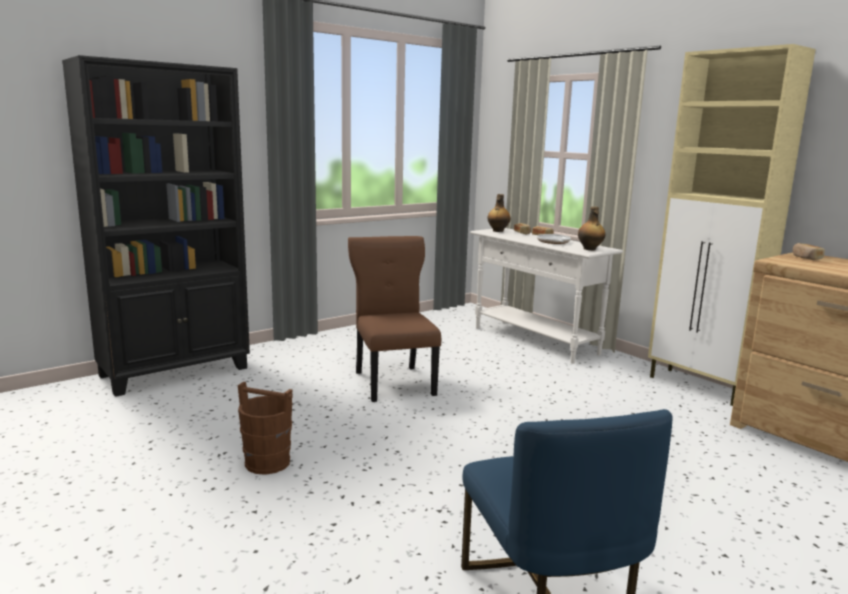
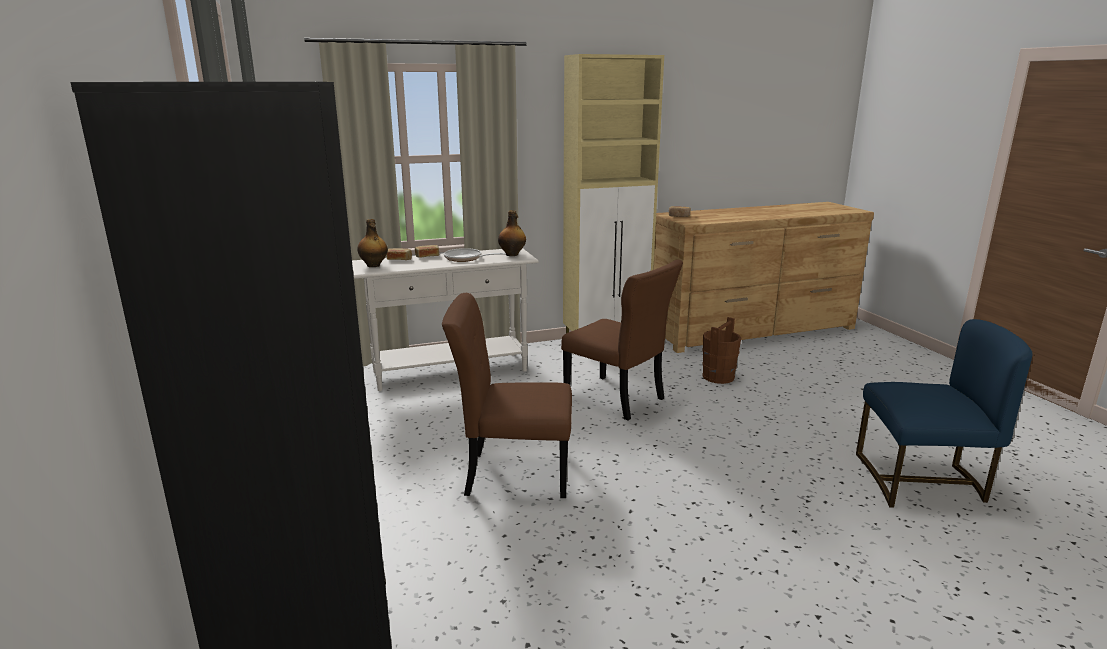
camera: 70 degrees left, 5 degrees up
(267, 462) = (707, 598): brown bucket -> brown bucket (718, 377)
(562, 404) = (617, 399): none -> brown chair

